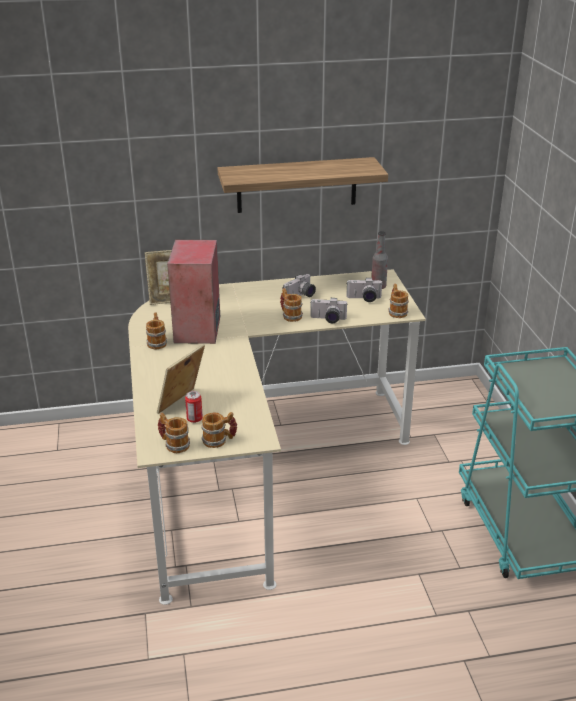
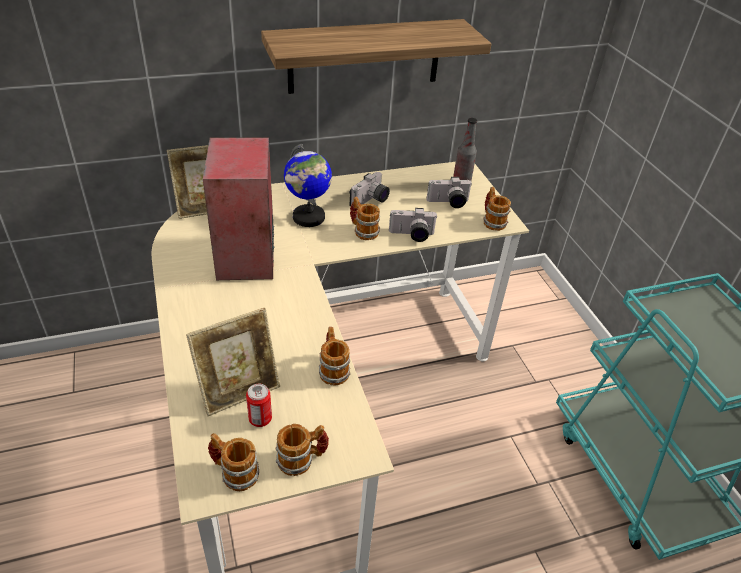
camera: 10 degrees left, 10 degrees up
(157, 342) = (193, 279): mug -> mug (333, 368)
(182, 404) = (239, 391): picture frame -> picture frame turned 150 degrees counterclockwise
(249, 306) = (308, 217): none -> globe

